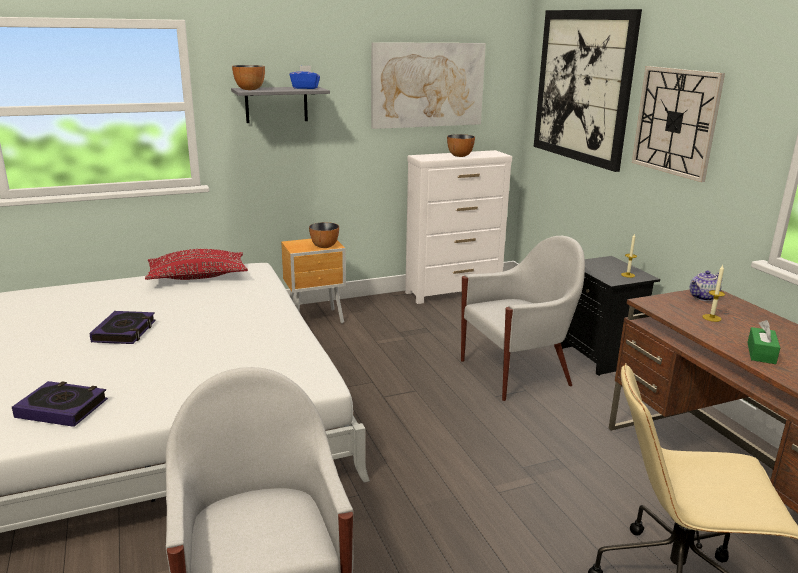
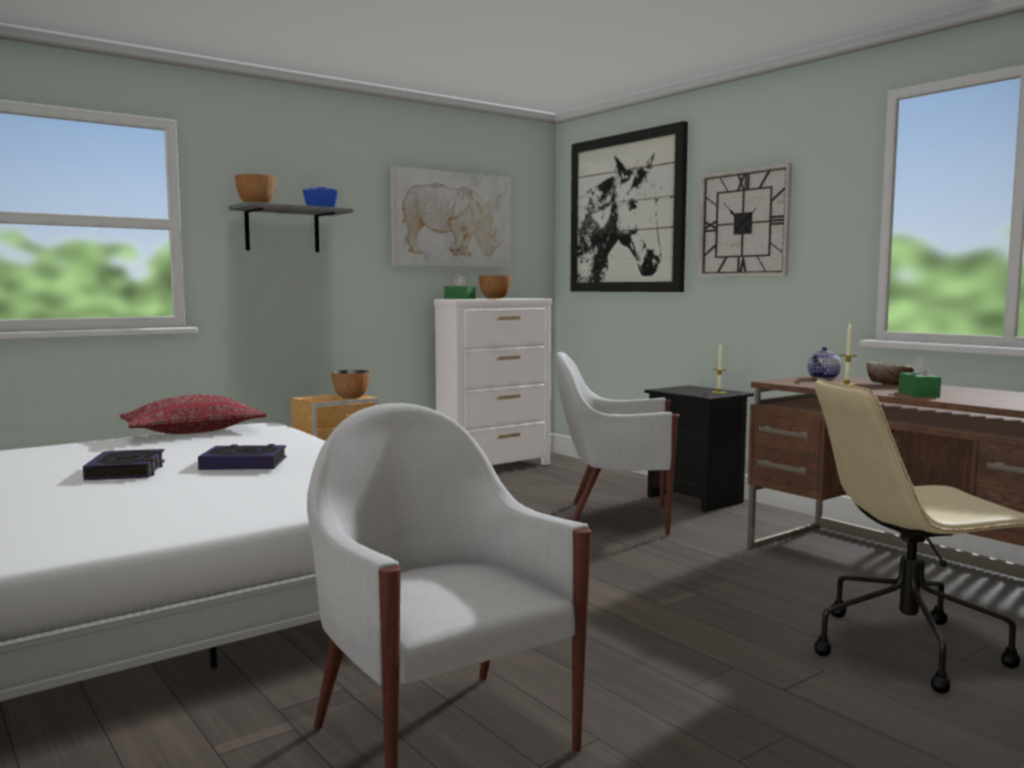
camera: 15 degrees left, 15 degrees down
(62, 408) = (86, 527): book -> book (244, 464)
(427, 157) = (459, 298): none -> green tissue box
(517, 373) = (615, 518): white armchair -> white armchair turned 135 degrees counterclockwise
(754, 321) = (888, 384): none -> bowl

